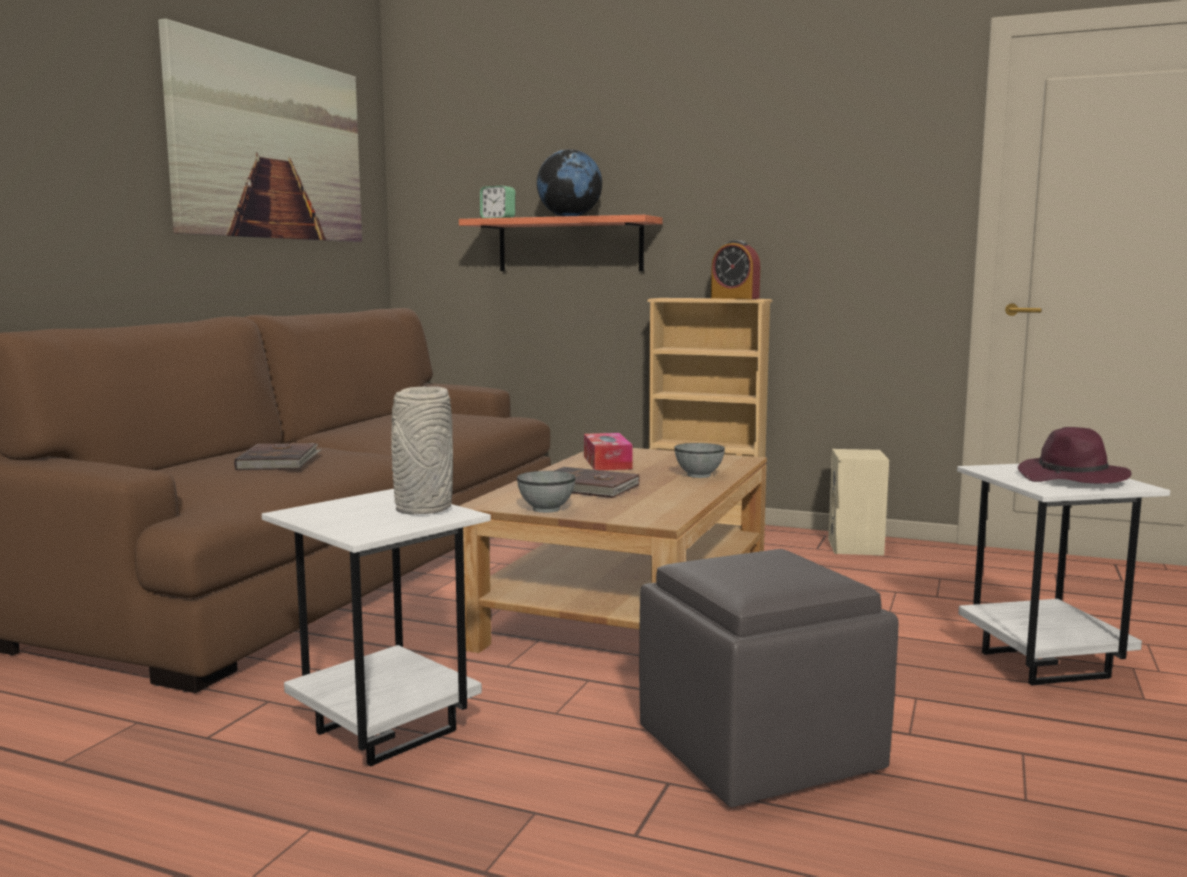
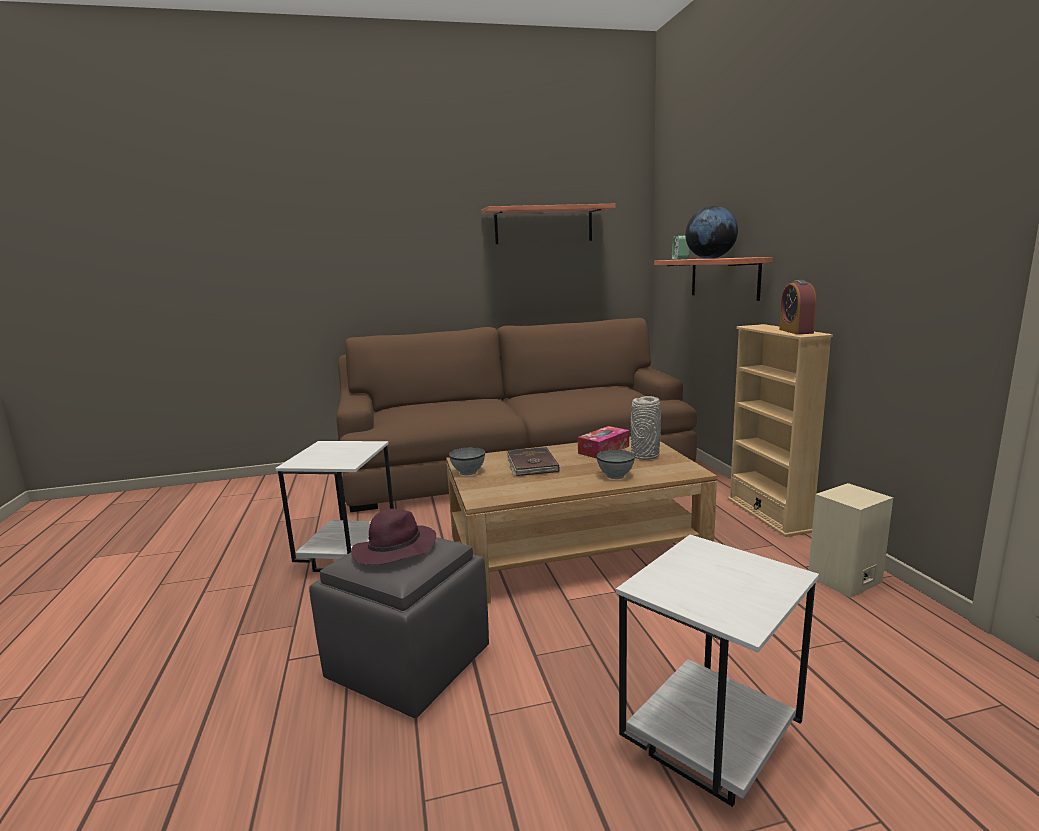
camera: 55 degrees right, 5 degrees up
(270, 146) = (543, 225): picture -> shelf
(279, 461) = (450, 410): brown book -> none
(422, 508) = (351, 456): grey vase -> grey vase (645, 456)
(1073, 479) = (719, 588): purple hat -> purple hat (394, 551)

